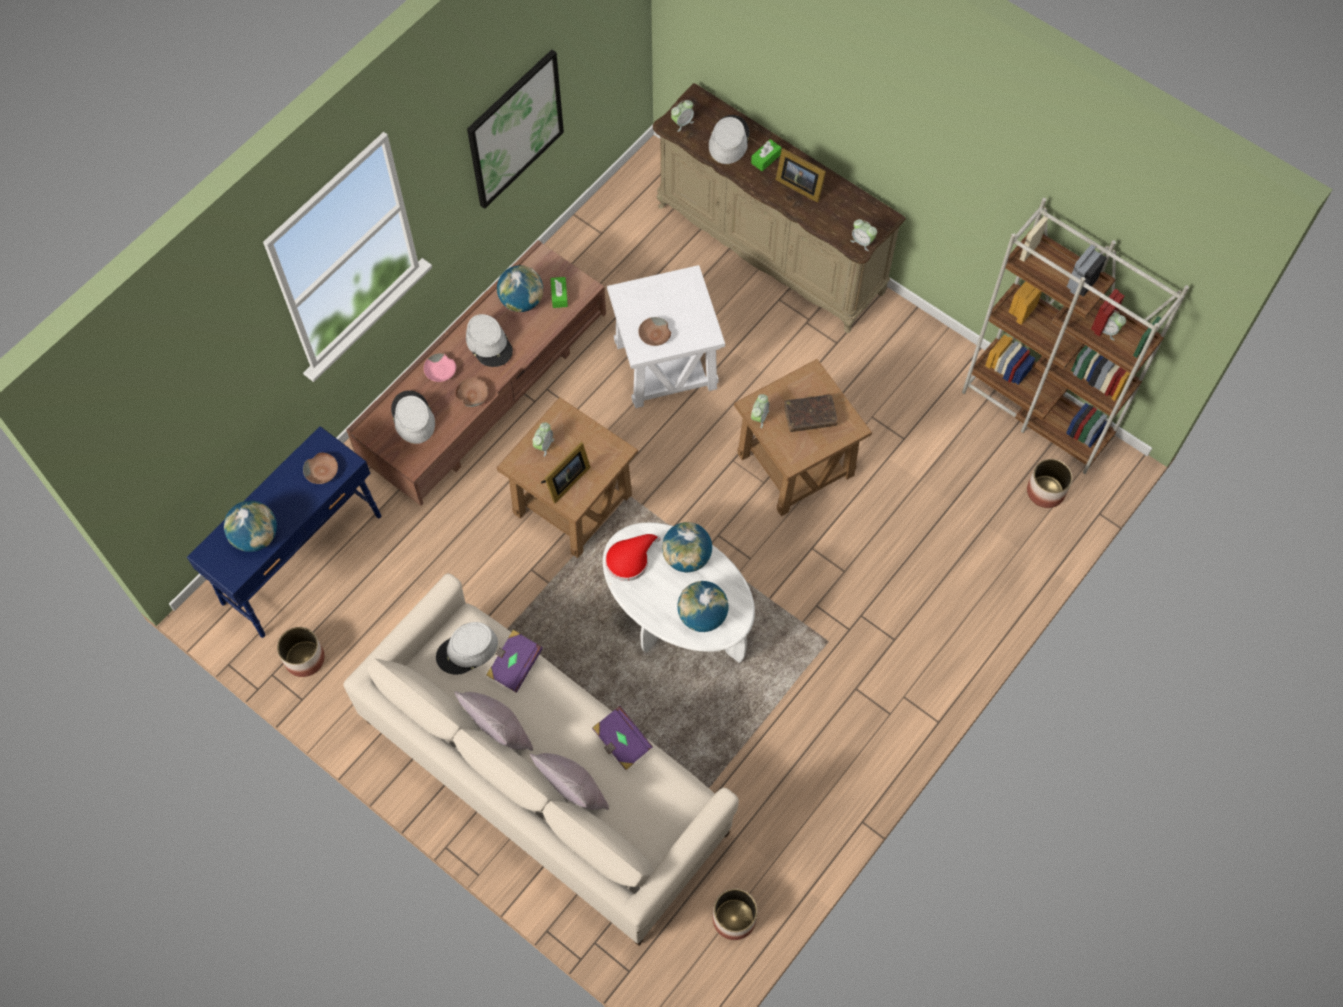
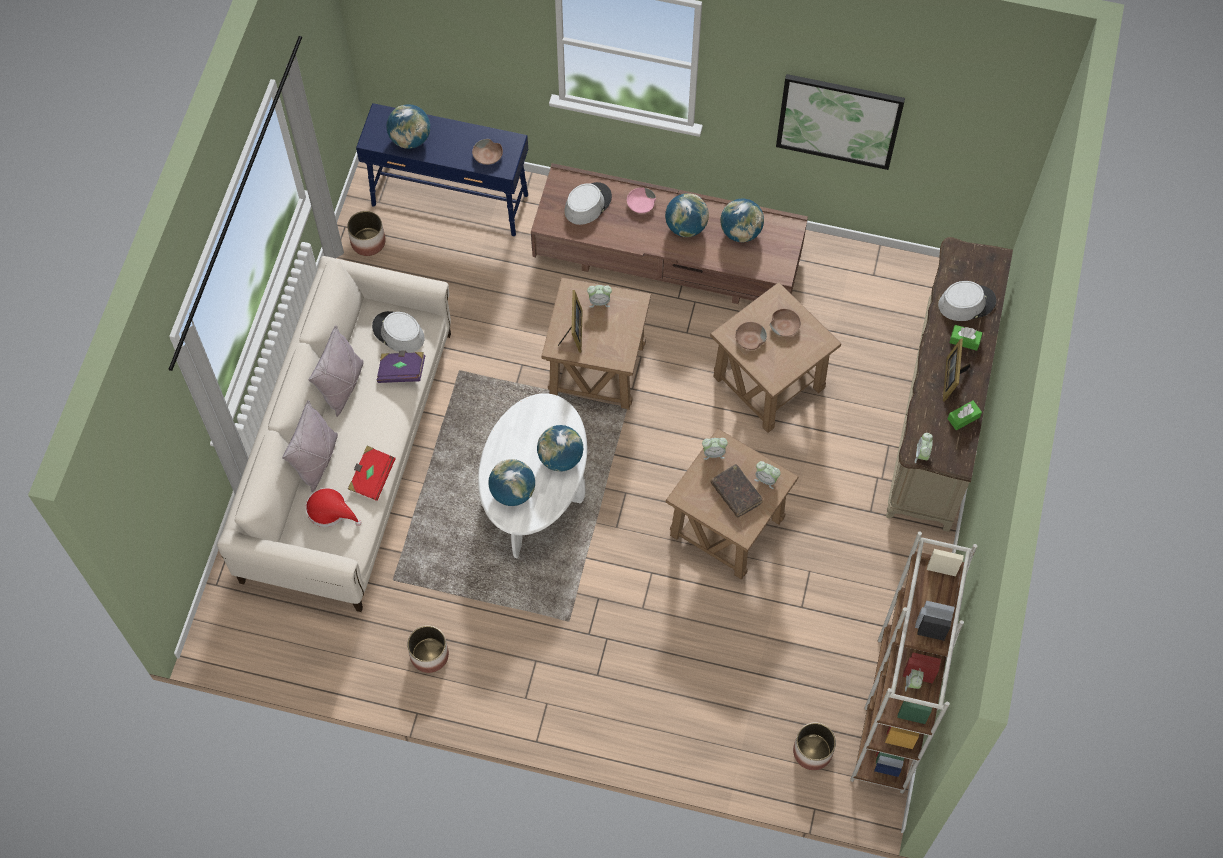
camera: 65 degrees right, 0 degrees up
(472, 395) = (631, 236): brown bowl -> brown bowl (785, 325)
(489, 344) = (686, 227): grey hat -> globe
(559, 295) = (762, 257): green tissue box -> green tissue box (963, 418)
(565, 482) = (574, 332): picture frame -> picture frame turned 105 degrees counterclockwise
(621, 742) = (372, 477): purple book -> red book
(630, 559) = (537, 416): red hat -> red hat (330, 510)
(665, 366) = (767, 382): white side table -> brown side table
(682, 123) = (962, 258): alarm clock -> alarm clock (766, 479)
(733, 919) = (290, 645): planter -> planter (429, 655)

